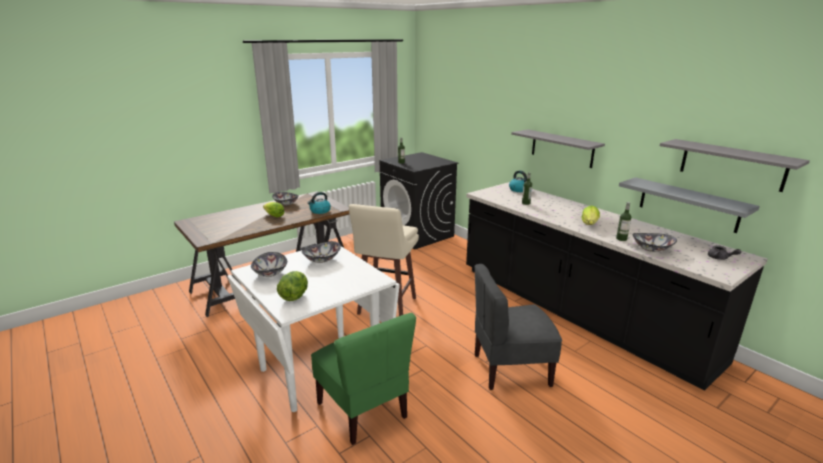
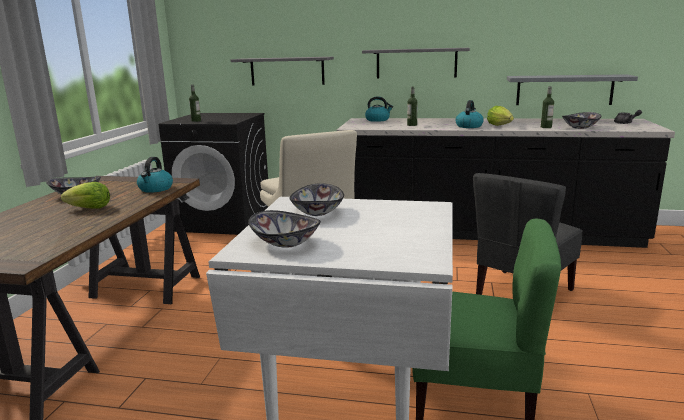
camera: 40 degrees left, 5 degrees down
(294, 296) = (388, 248): lettuce -> none
(562, 217) = (469, 126): none -> kettle
(732, 164) = (599, 42): grey shelf -> grey shelf (287, 71)

